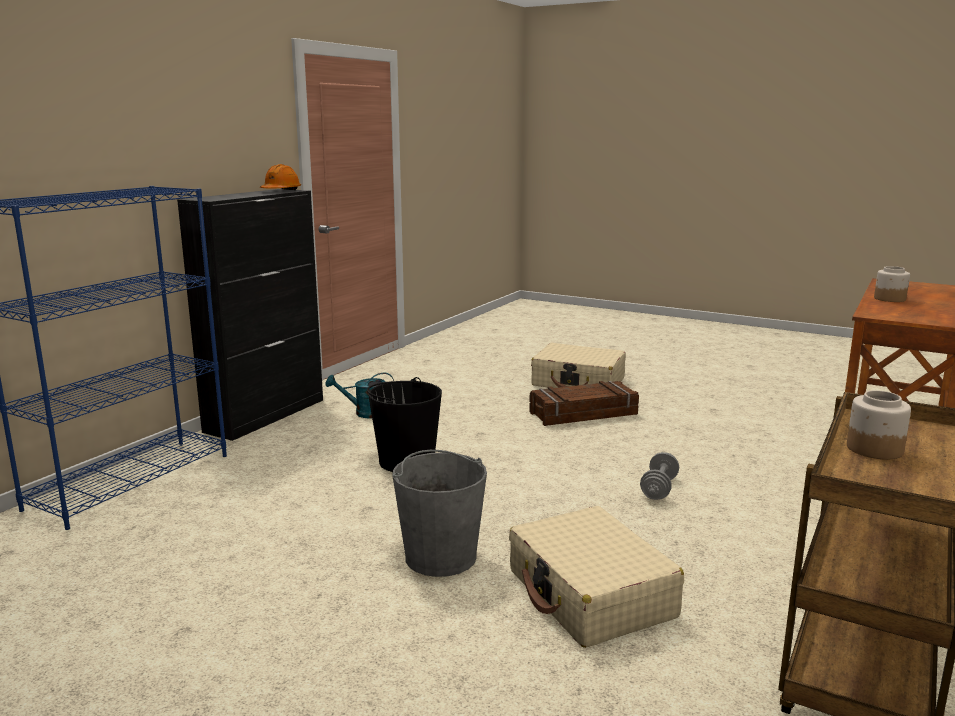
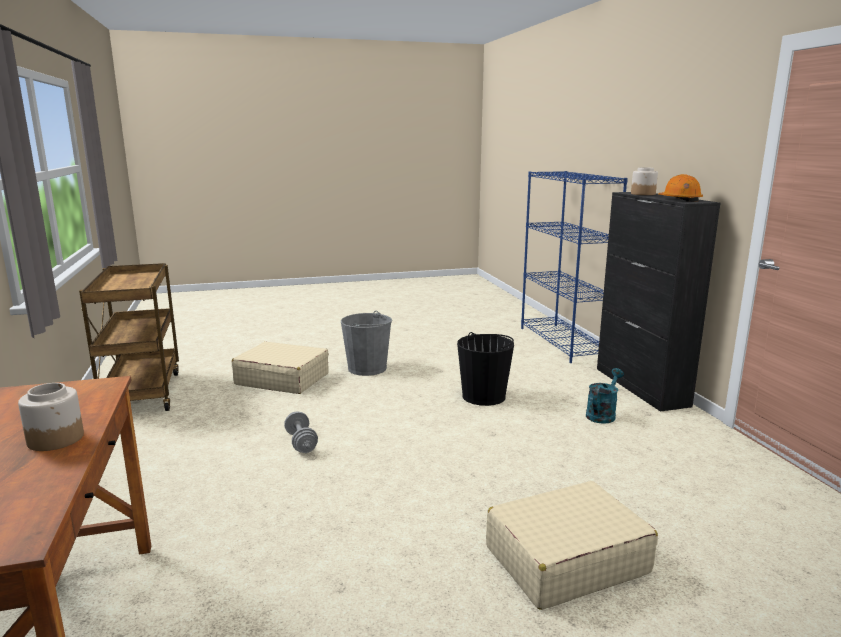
camera: 135 degrees right, 0 degrees up
(583, 414) = (462, 497): crate -> none
(873, 449) = (138, 285): jar -> jar (643, 194)

